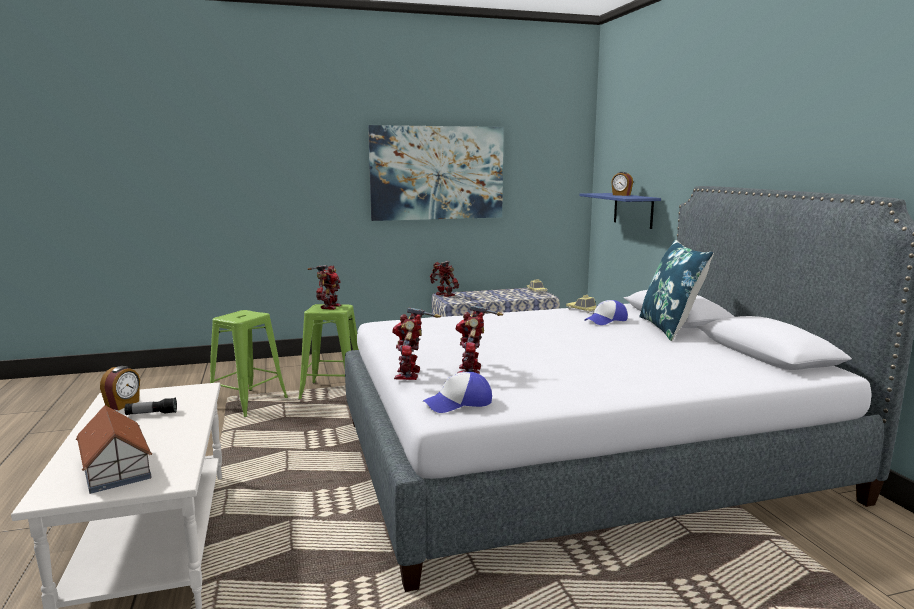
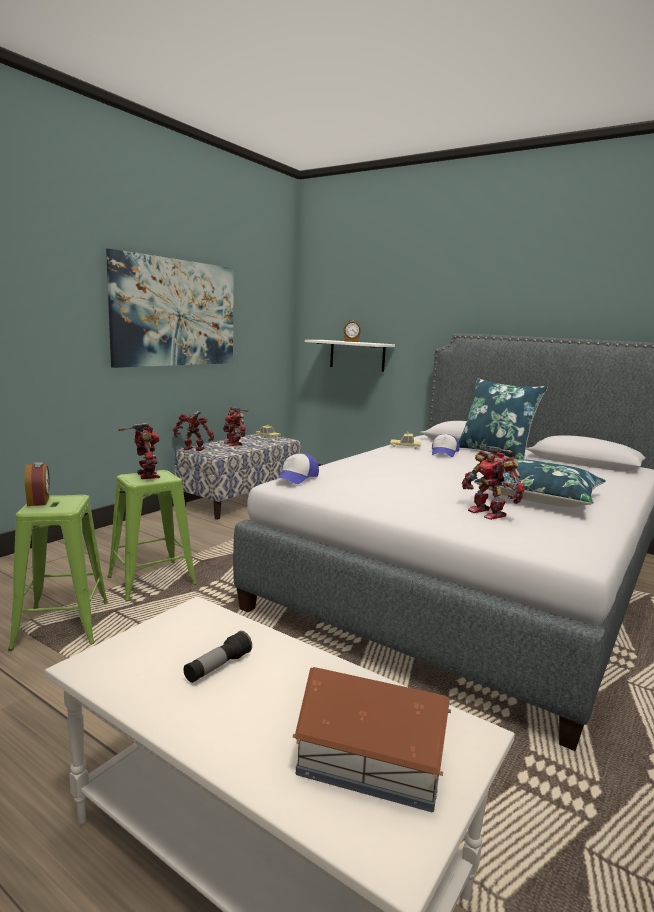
camera: 40 degrees left, 0 degrees up
(123, 404) = (138, 671): alarm clock -> alarm clock (39, 501)
(410, 374) = (460, 527): toy robot -> toy robot (234, 443)
(459, 403) = (563, 543): cap -> cap (297, 478)
(569, 370) = (539, 497): none -> blue pillow
(633, 210) = (357, 355): blue shelf -> white shelf

